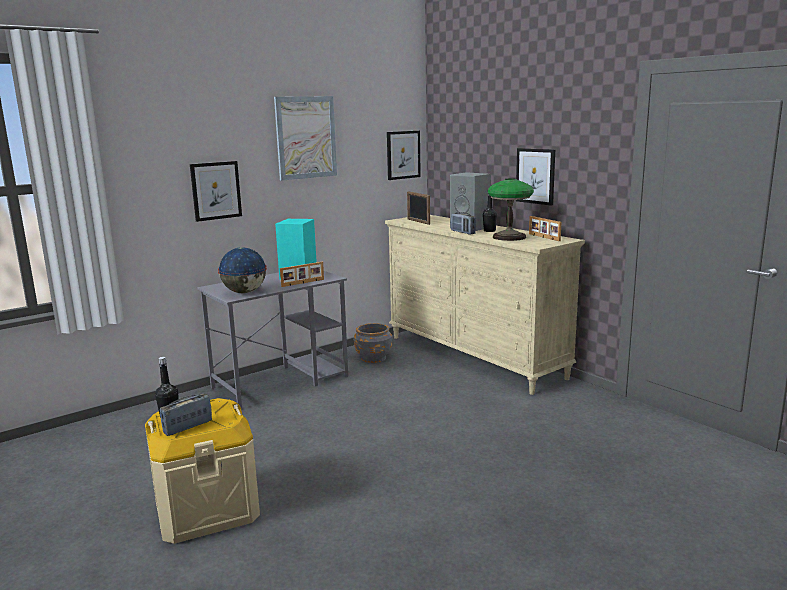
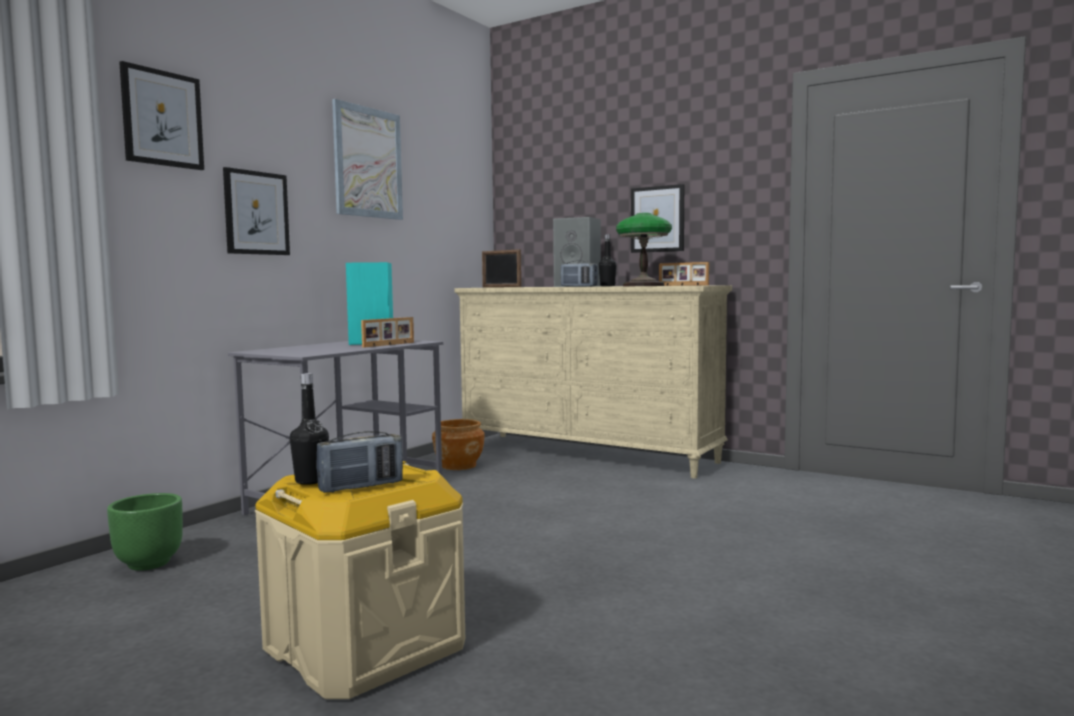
camera: 20 degrees left, 10 degrees down
(141, 423) = (150, 563): none -> green planter
(188, 427) = (361, 487): radio -> radio turned 150 degrees counterclockwise
(244, 292) = (314, 351): globe -> none
(373, 358) = (459, 465): grey planter -> brown planter
(403, 155) = (471, 208): picture -> picture (162, 118)

